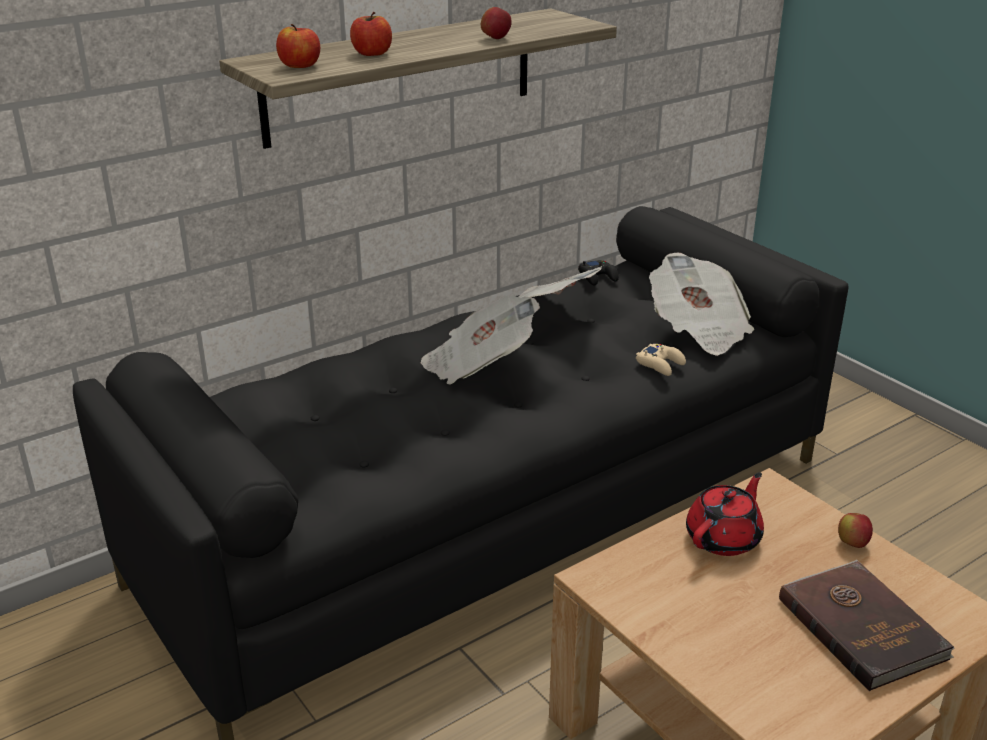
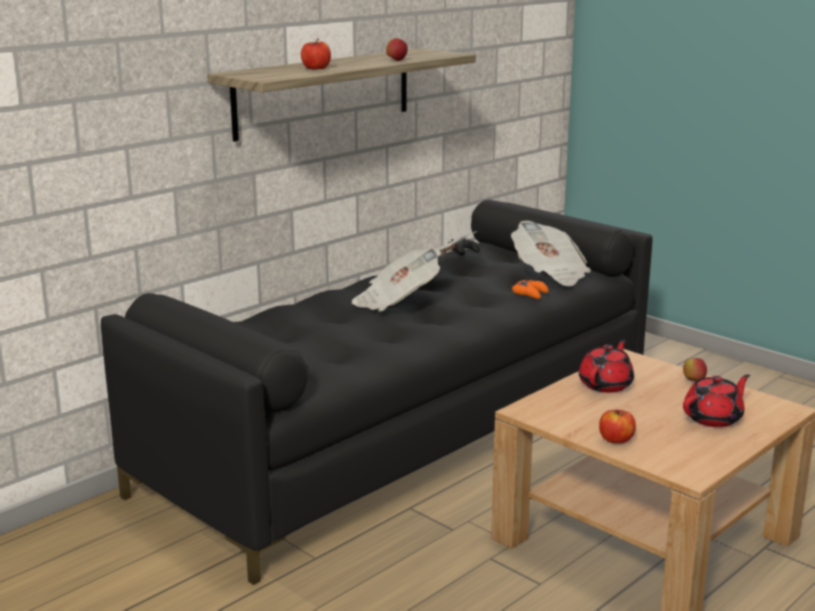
camera: 10 degrees left, 10 degrees down
(300, 66) = (271, 74): apple -> apple (616, 440)
(660, 364) = (530, 293): beige game controller -> orange game controller
(862, 627) = (713, 418): brown book -> red teapot

